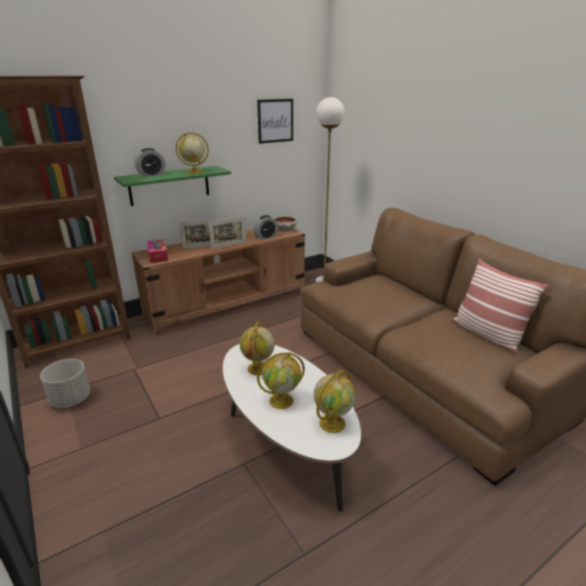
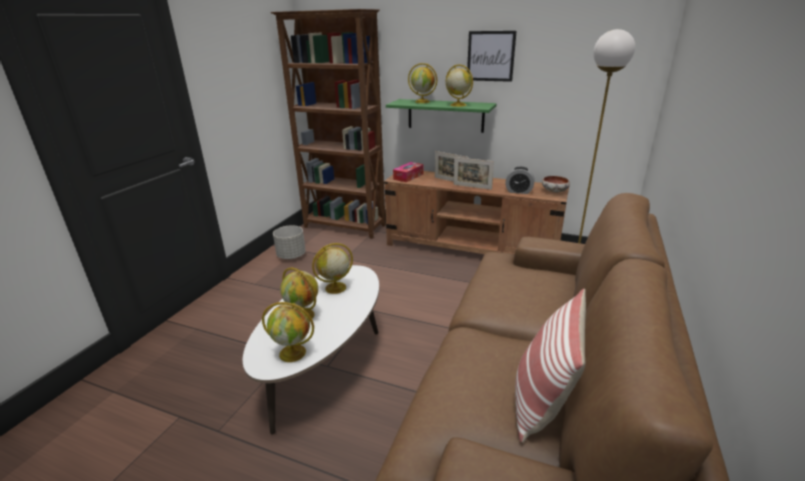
camera: 55 degrees right, 0 degrees up
(151, 175) = (423, 102): alarm clock -> globe
(275, 121) = (583, 60): picture -> picture (490, 56)

